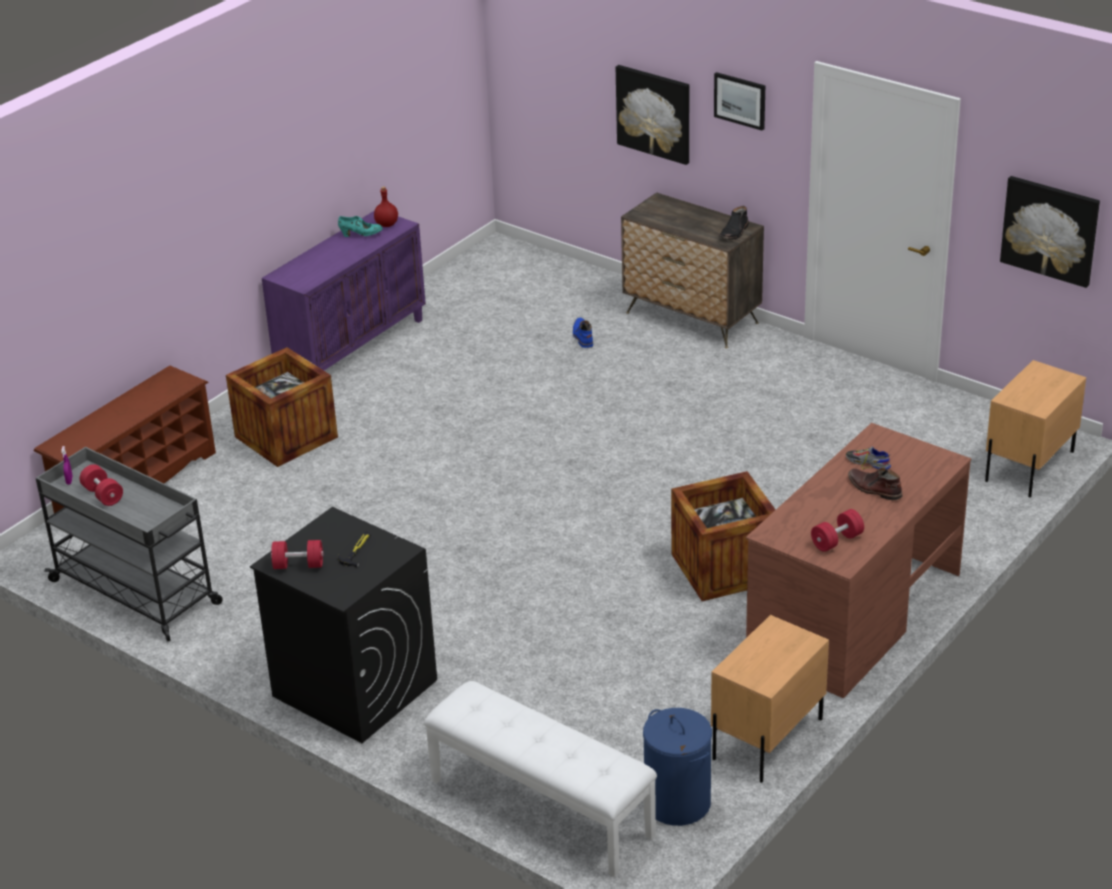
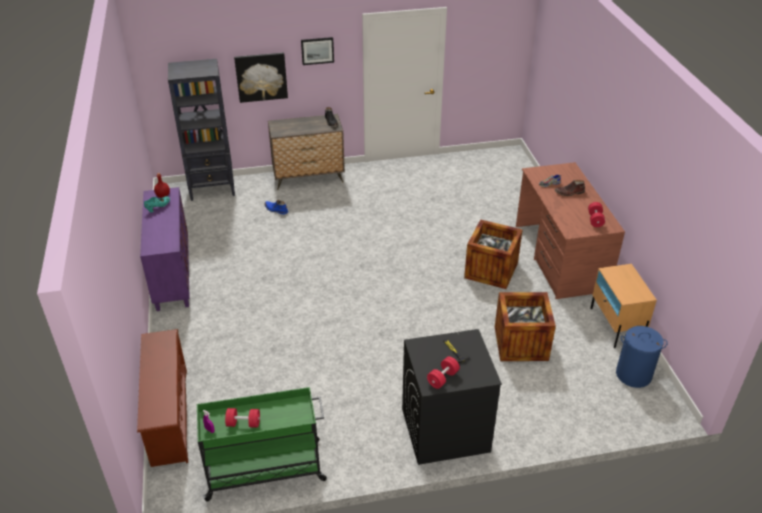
camera: 50 degrees left, 5 degrees up
(137, 593) = (266, 469): grey cart -> green cart
(286, 437) = (211, 338): crate -> crate (521, 343)
(540, 808) = (598, 419): white bench -> none
(551, 271) = (213, 189): none -> black bookcase
(1029, 466) = (518, 167): beige nightstand -> none
(1050, 230) = (496, 57): picture -> none

